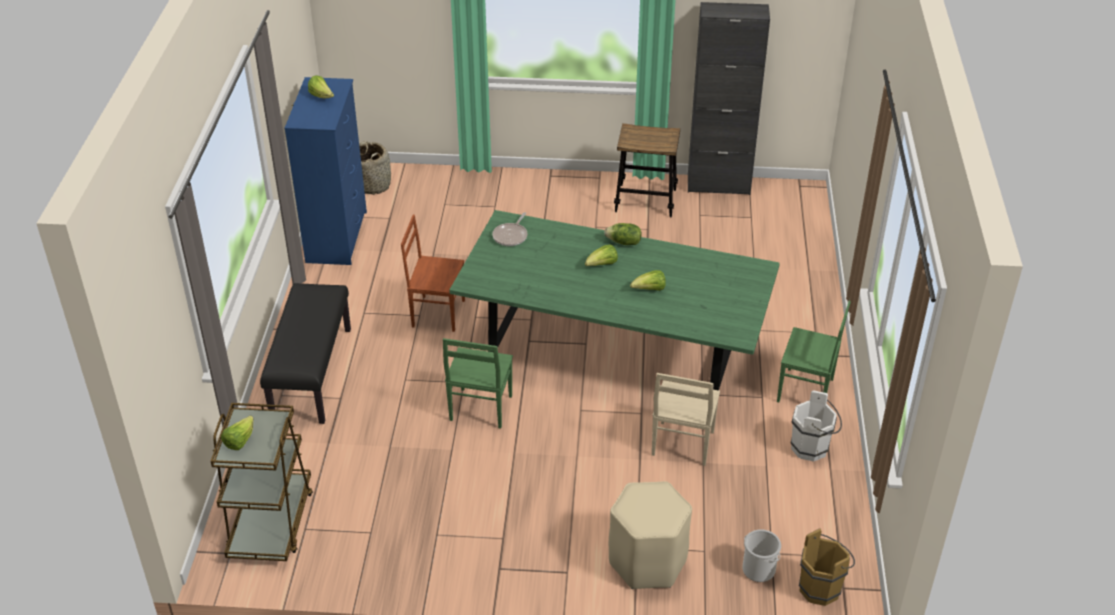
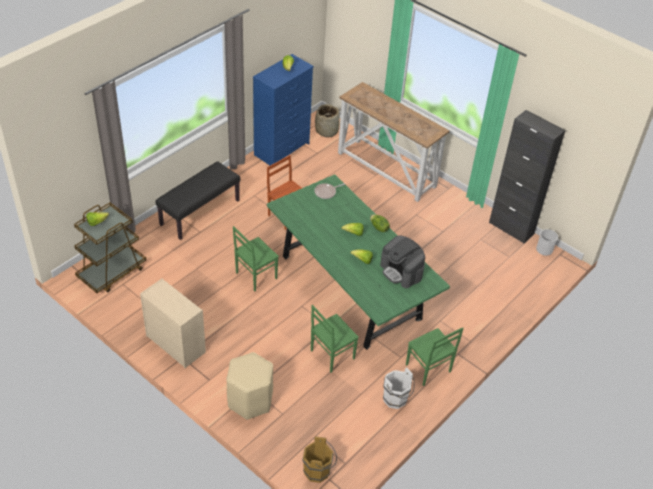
camera: 35 degrees right, 5 degrees up
(469, 557) = (175, 343): none -> beige dresser
(502, 193) = (387, 170): none -> console table
(645, 200) = (459, 215): stool -> none
(681, 444) = (331, 354): beige chair -> green chair
(708, 276) = (401, 271): none -> coffee machine
(759, 569) = (298, 441): bucket -> bucket (544, 250)

